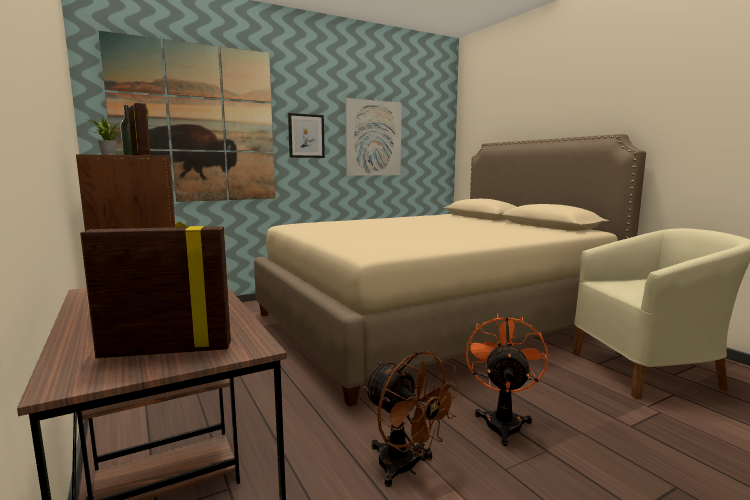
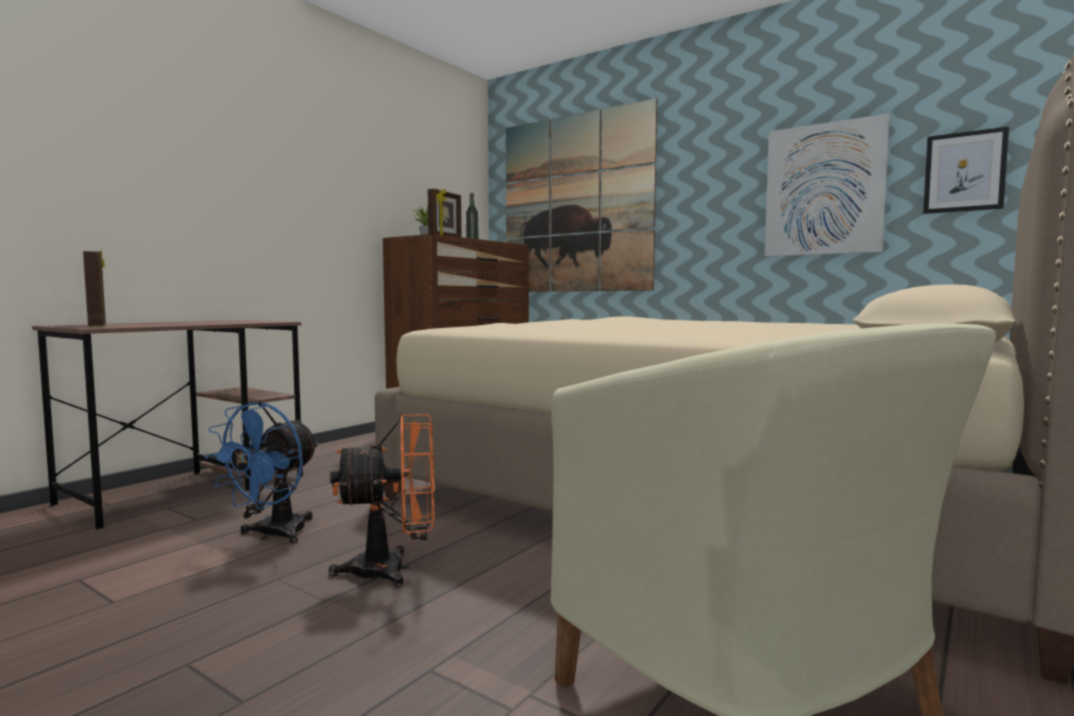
camera: 65 degrees right, 5 degrees down
(306, 136) = (702, 201): picture -> picture (964, 172)
(406, 468) = (272, 535): brown fan -> blue fan

